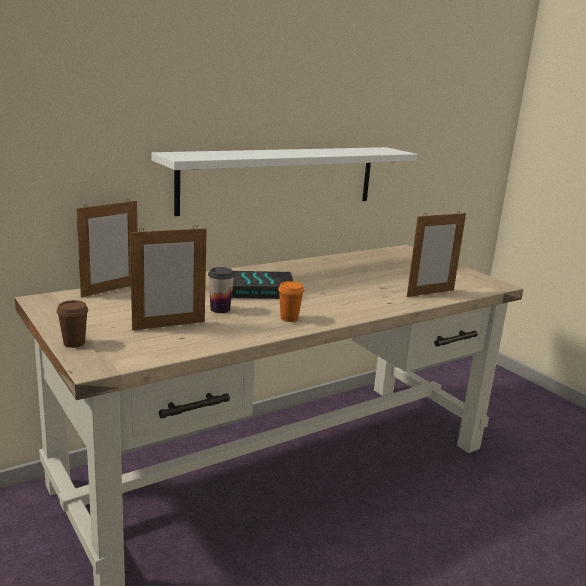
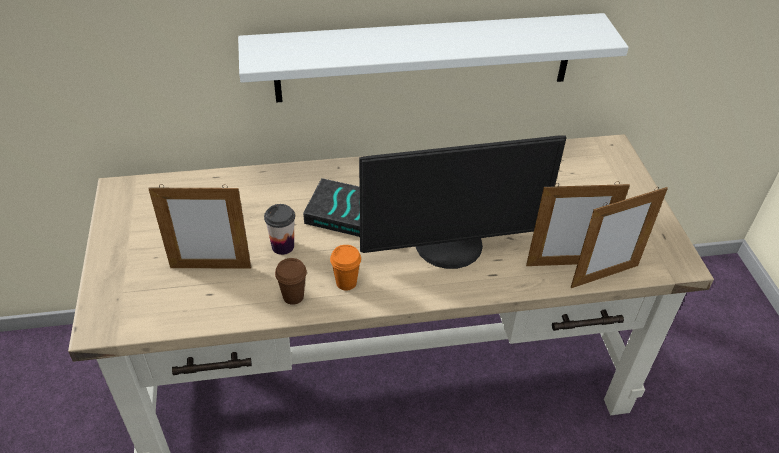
camera: 25 degrees right, 25 degrees up
(74, 343) = (104, 279): brown cup -> brown cup (293, 296)
(110, 290) = (194, 182): picture frame -> picture frame (604, 276)
(347, 295) = (450, 246): none -> monitor

